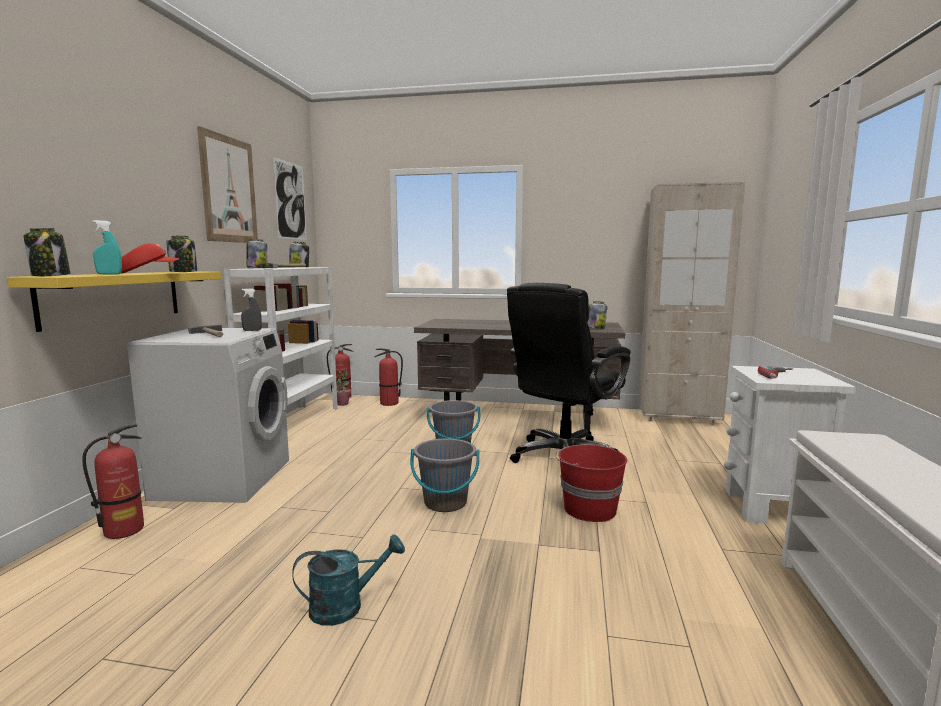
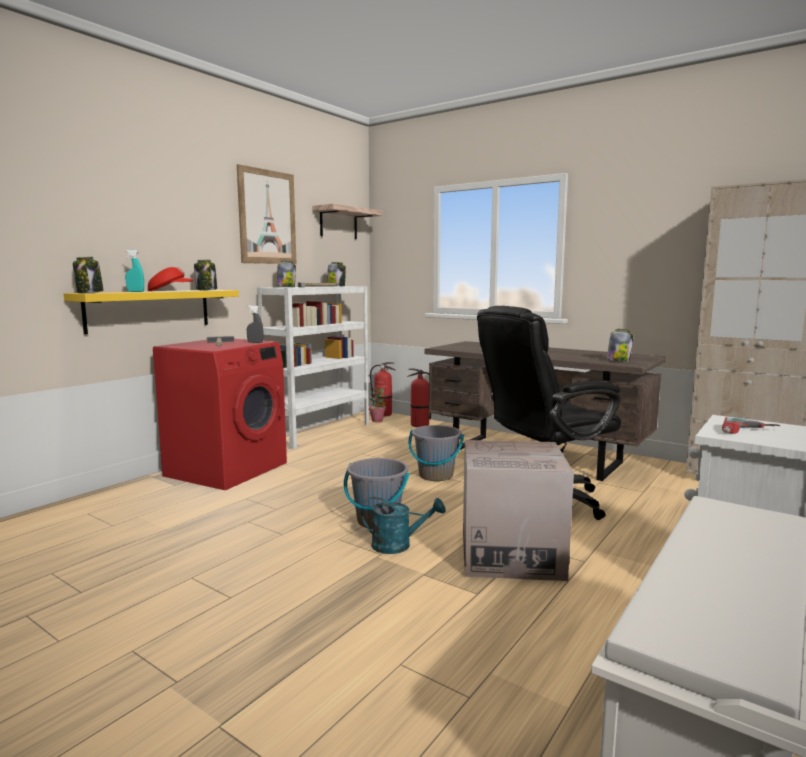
camera: 25 degrees right, 0 degrees up
(124, 530) = (132, 494): fire extinguisher -> none
(226, 478) = (228, 469): white washing machine -> red washing machine
(290, 201) = (338, 223): picture -> shelf
(346, 606) = (219, 581): turquoise watering can -> turquoise watering can (398, 545)
(588, 509) = (510, 554): red bucket -> cardboard box

